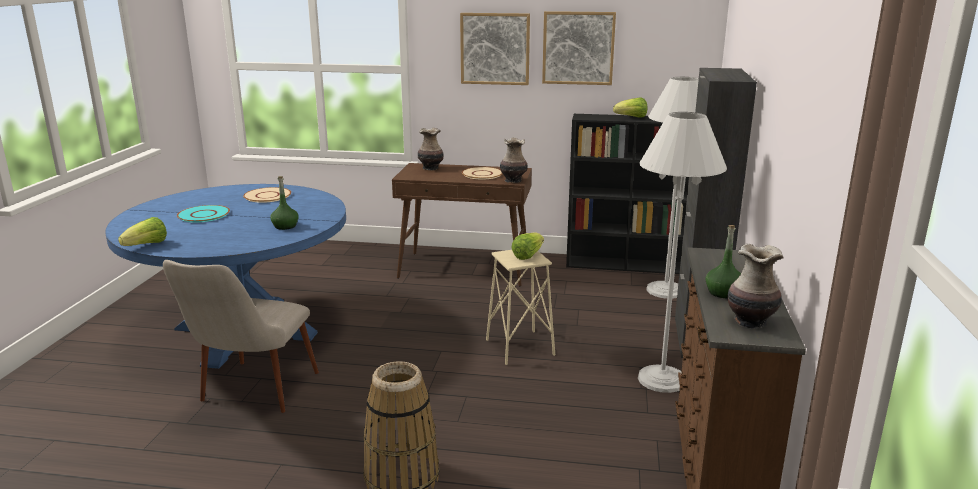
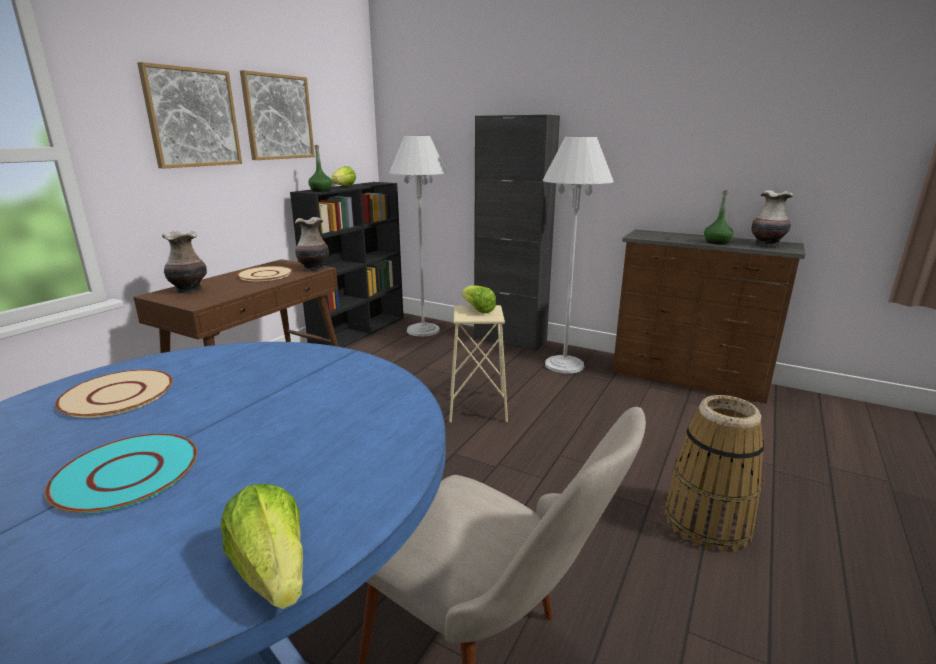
camera: 70 degrees left, 0 degrees up
(285, 226) = (334, 388): green bottle -> green bottle (320, 190)

